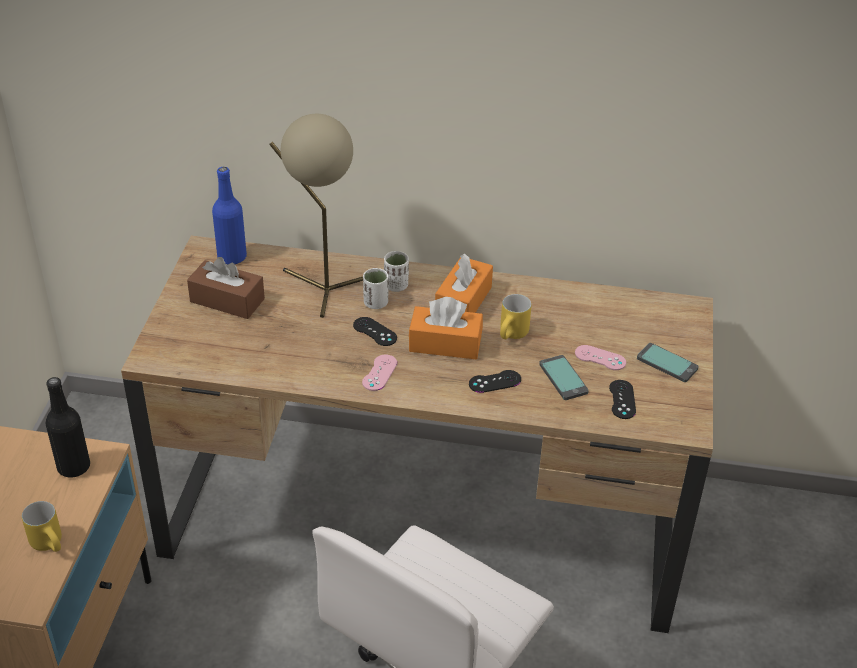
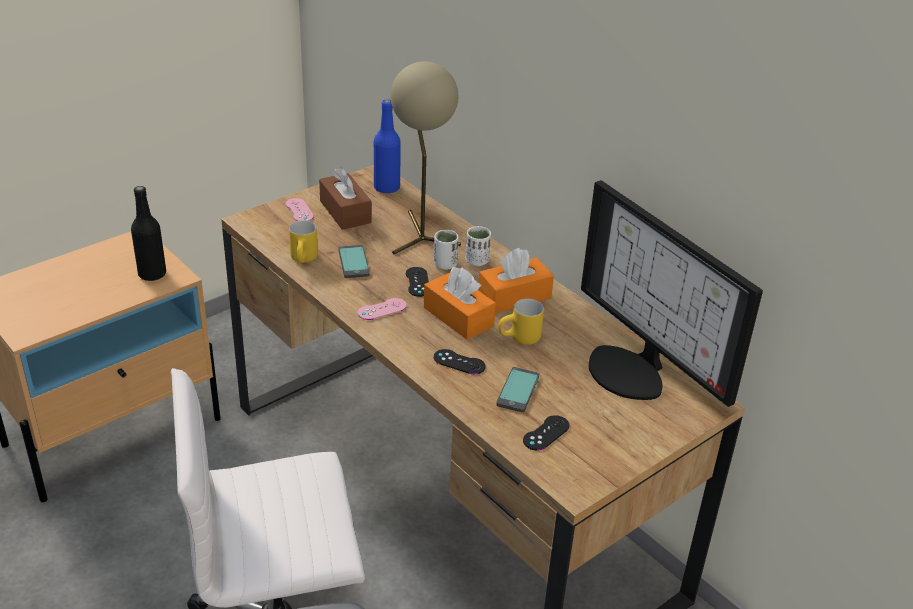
camera: 40 degrees right, 5 degrees down
(51, 544) = (81, 309): yellow mug -> yellow mug (305, 260)
(600, 358) = (571, 394): pink game controller -> pink game controller (299, 210)
(616, 313) = (633, 371): none -> monitor
(667, 363) = (626, 430): phone -> phone (354, 262)

